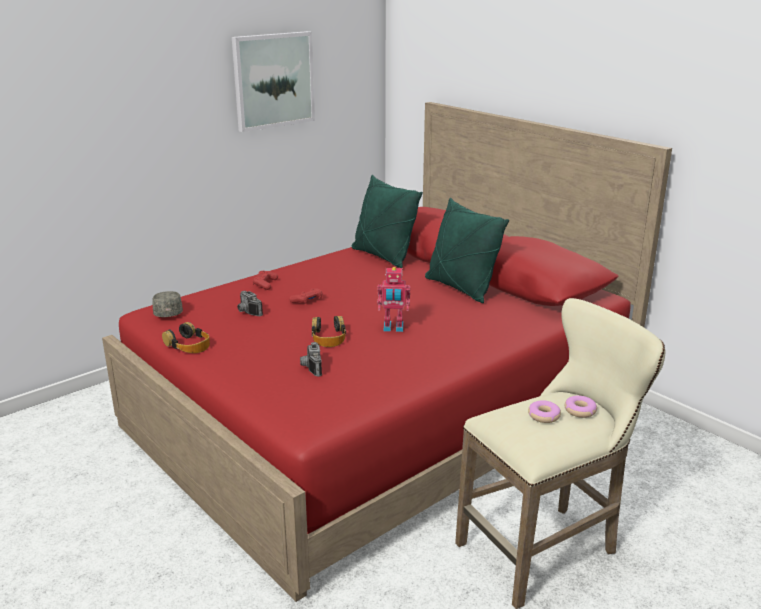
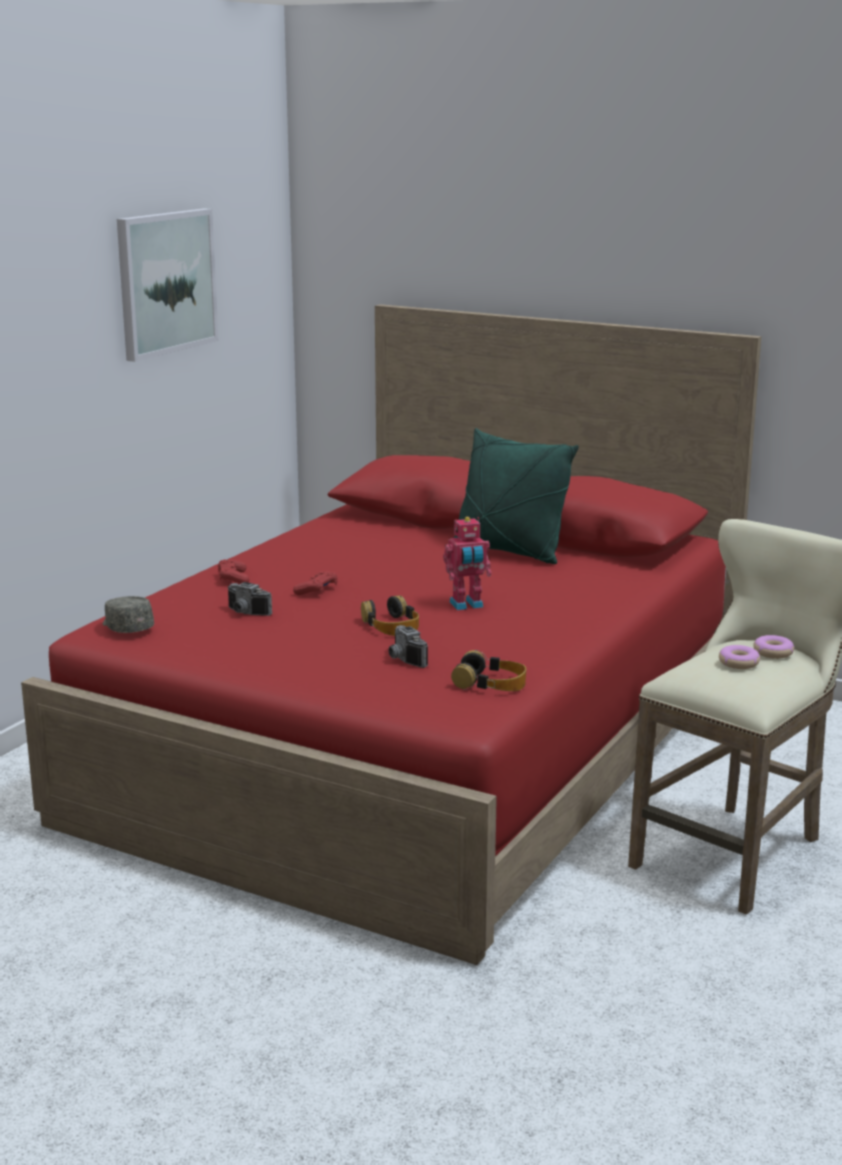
camera: 20 degrees left, 5 degrees down
(188, 345) = (205, 660): headphones -> headphones (490, 683)
(383, 256) = (367, 528): green pillow -> none

